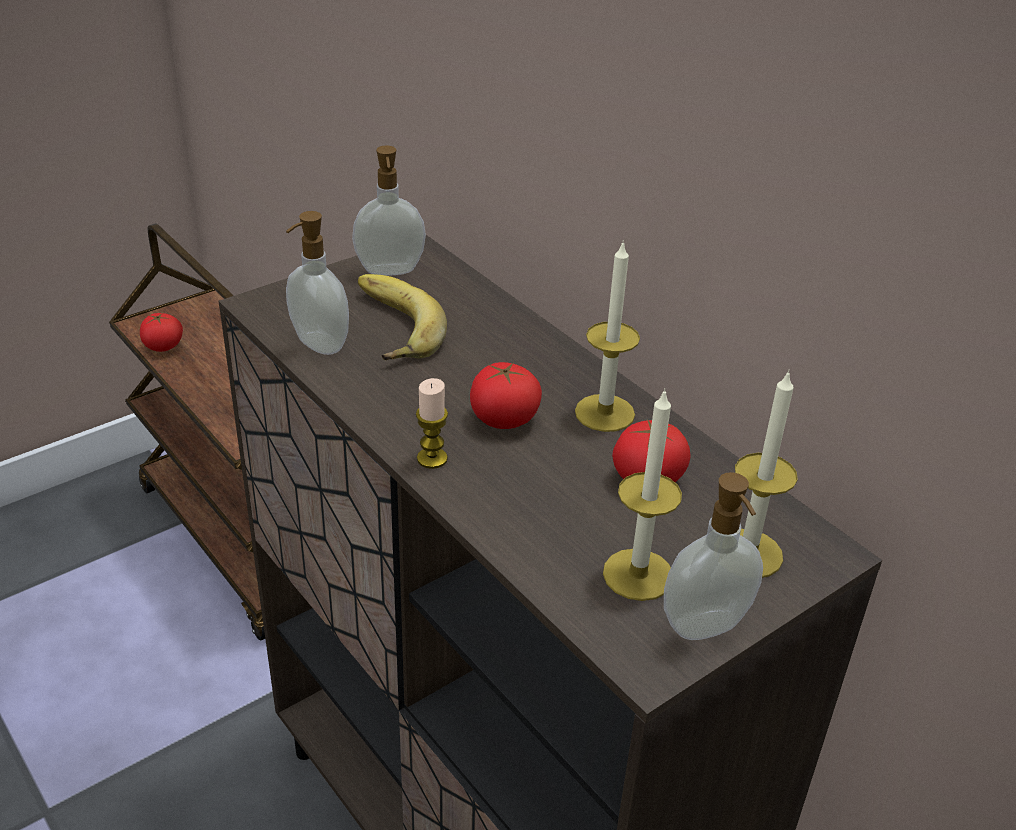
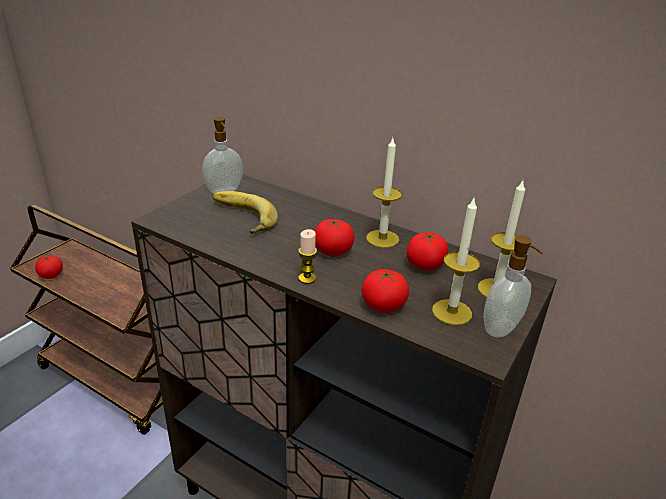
camera: 20 degrees left, 5 degrees down
(318, 345) = (206, 233): soap dispenser -> none
(528, 535) = (383, 305): none -> tomato

